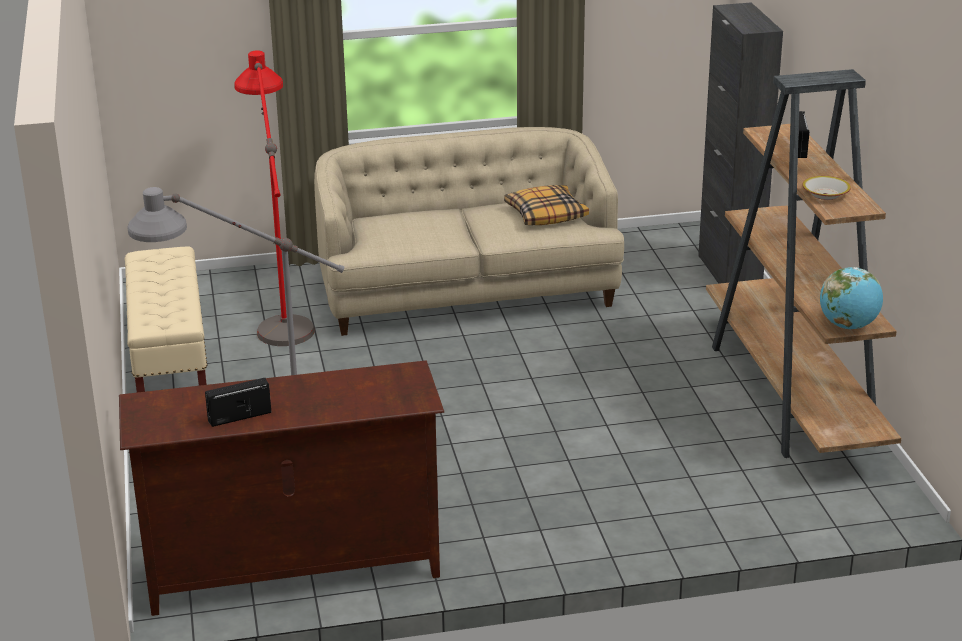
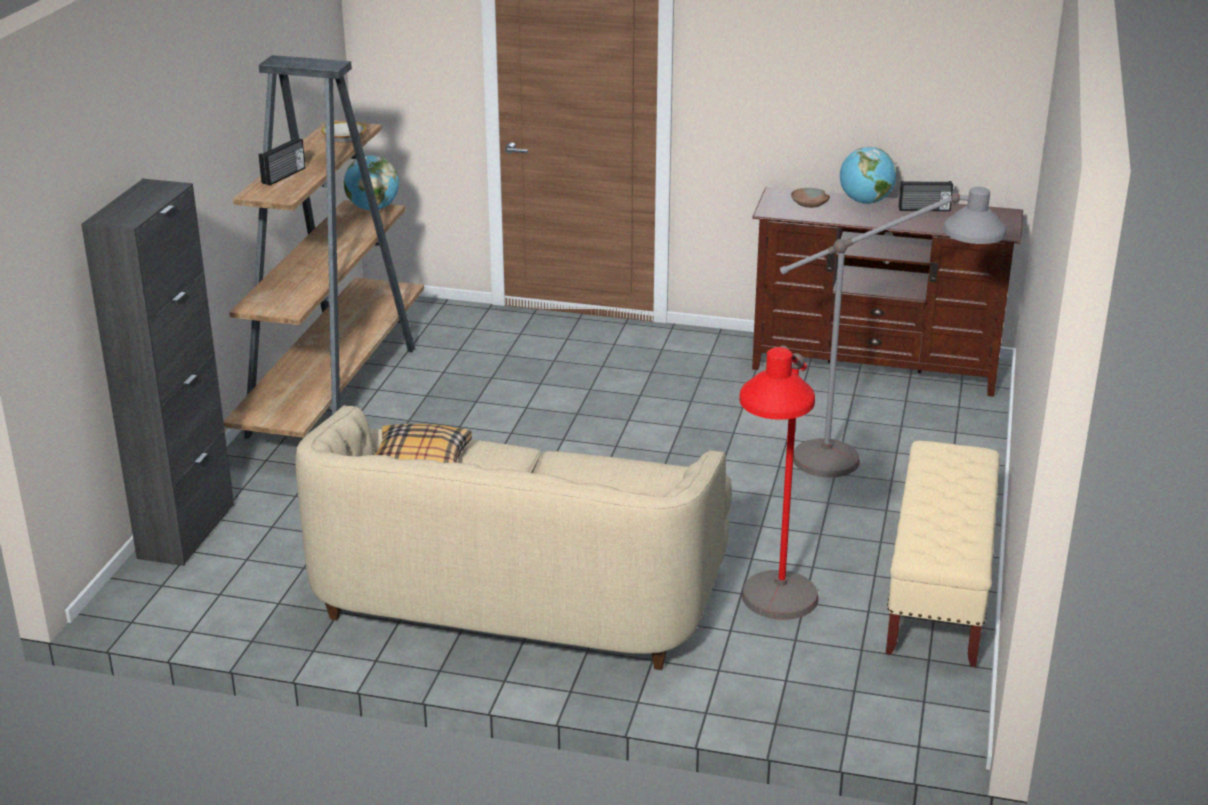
camera: 155 degrees left, 0 degrees up
(313, 411) = (865, 202): none -> globe
(375, 393) = (809, 203): none -> brown bowl

